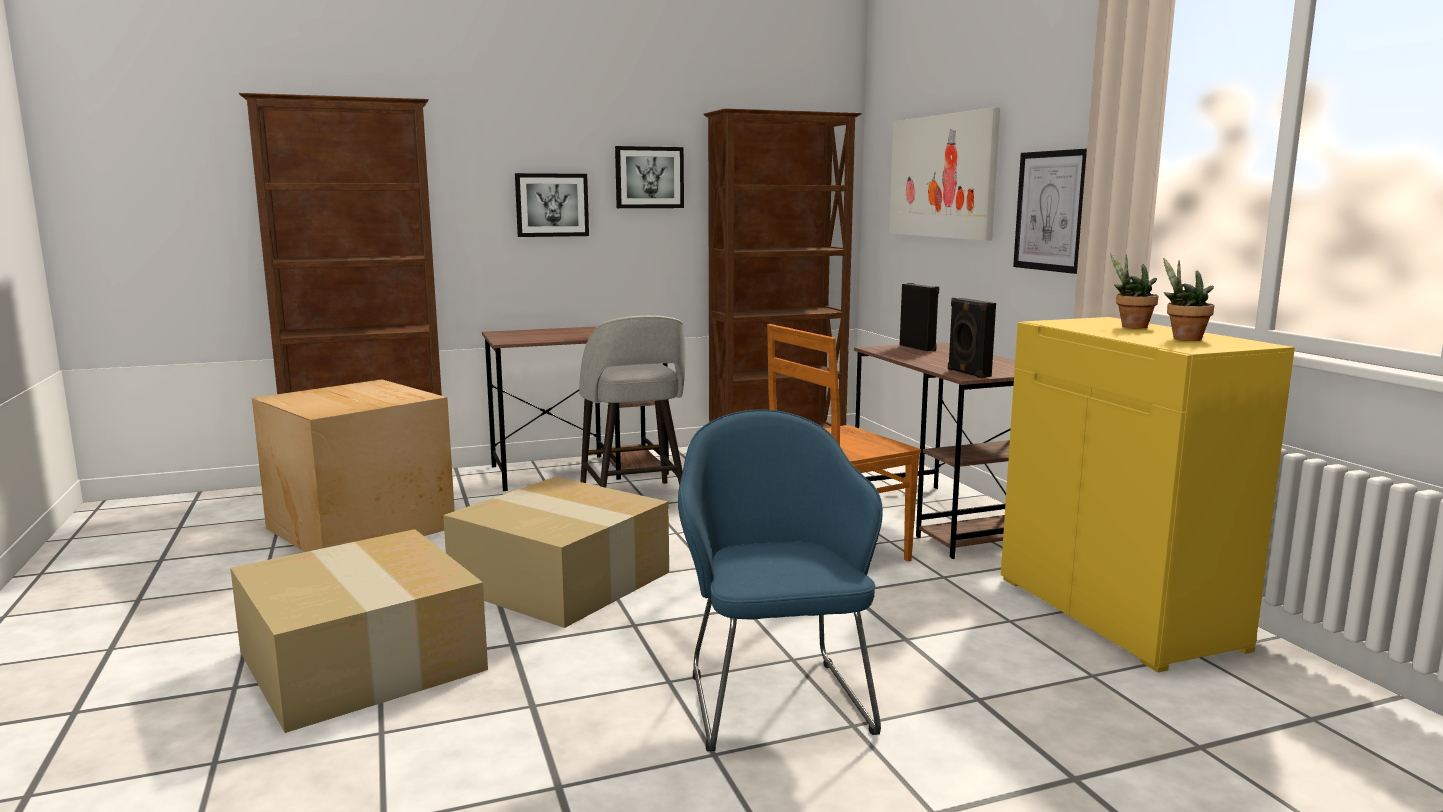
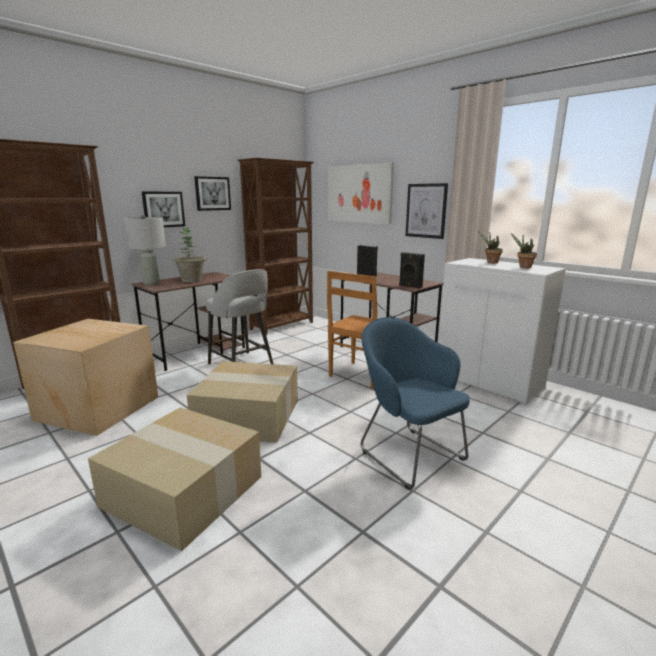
camera: 25 degrees left, 5 degrees up
(509, 333) = (151, 283): none -> grey table lamp
(578, 334) = (191, 280): none -> potted plant
(1119, 612) = (489, 381): yellow cabinet -> white cabinet

